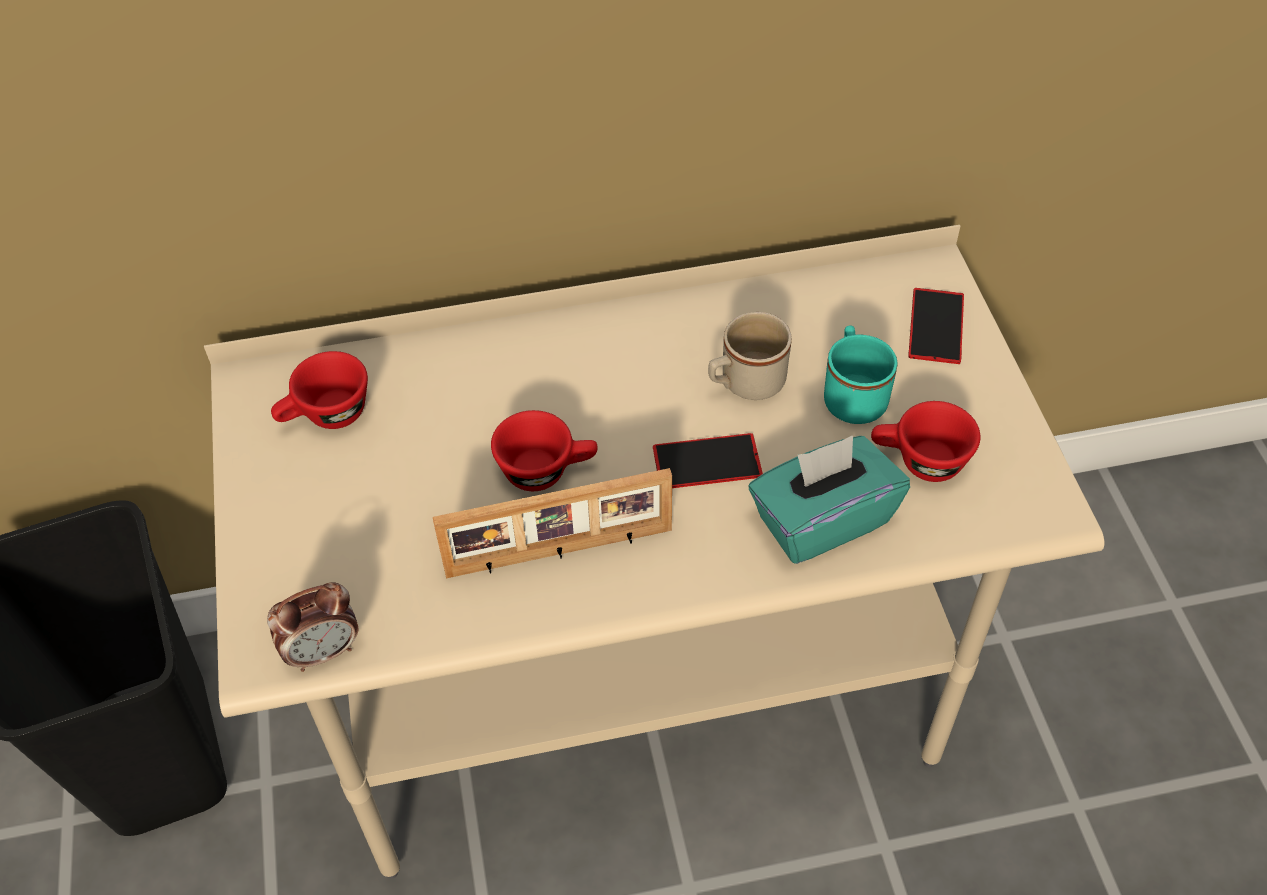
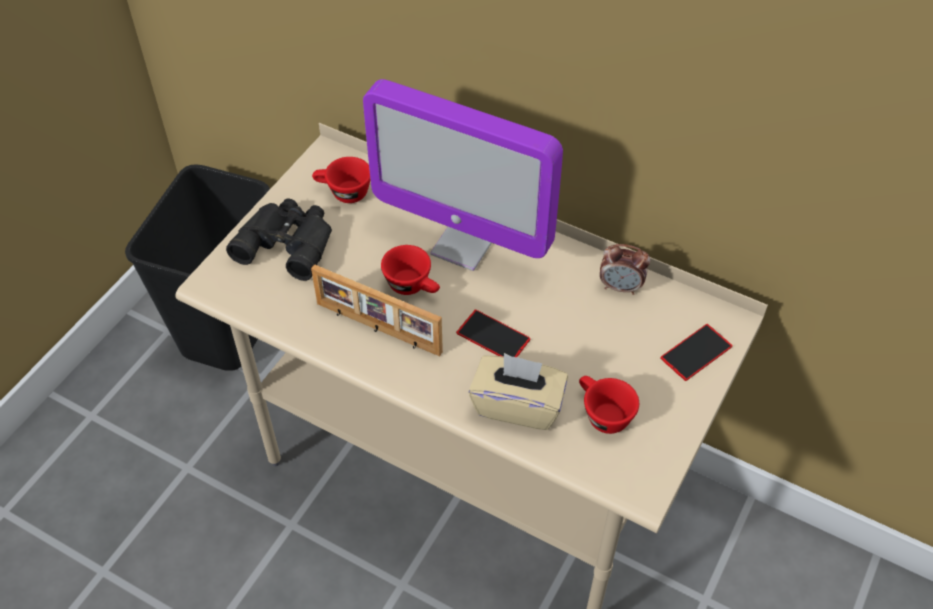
camera: 40 degrees right, 0 degrees up
(317, 527) = (288, 242): none -> black binoculars
(324, 651) = (236, 299): alarm clock -> alarm clock (620, 287)
(553, 379) = (463, 245): none -> monitor
(745, 384) = (556, 311): beige mug -> none
(822, 520) = (517, 405): turquoise tissue box -> beige tissue box
(853, 394) = (606, 356): turquoise mug -> none

